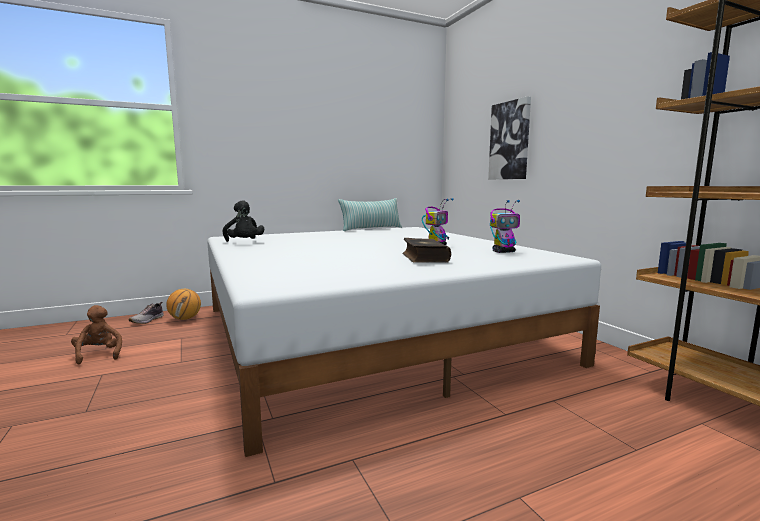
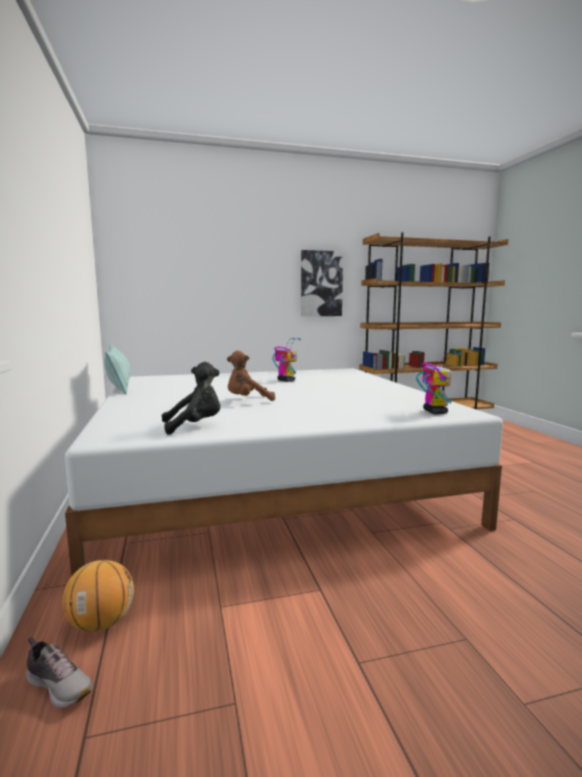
camera: 80 degrees left, 0 degrees up
(99, 354) = (267, 701): brown plush toy -> brown plush toy (248, 401)
(424, 258) = (343, 385): book -> none
(504, 252) = (320, 374): toy robot -> toy robot (434, 412)
(510, 141) = (216, 284): picture -> picture (321, 284)

